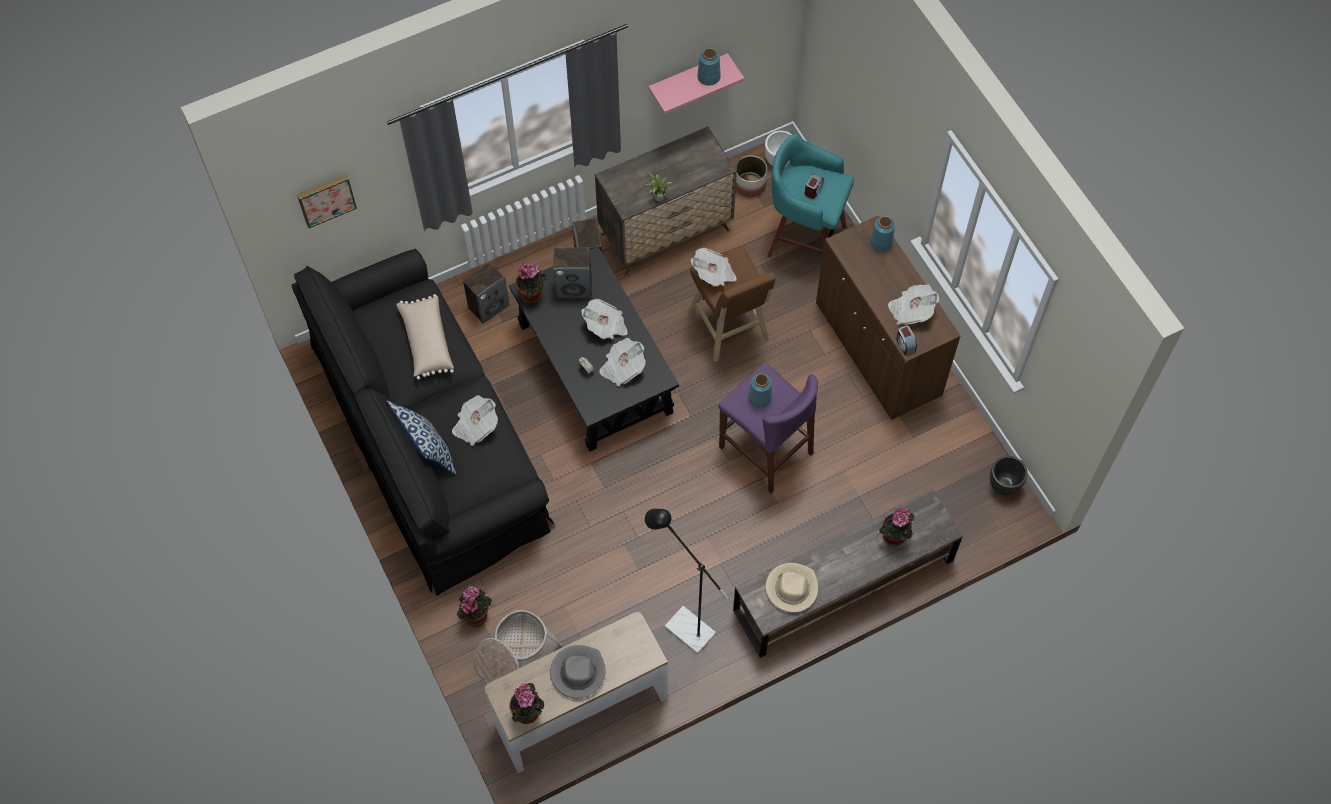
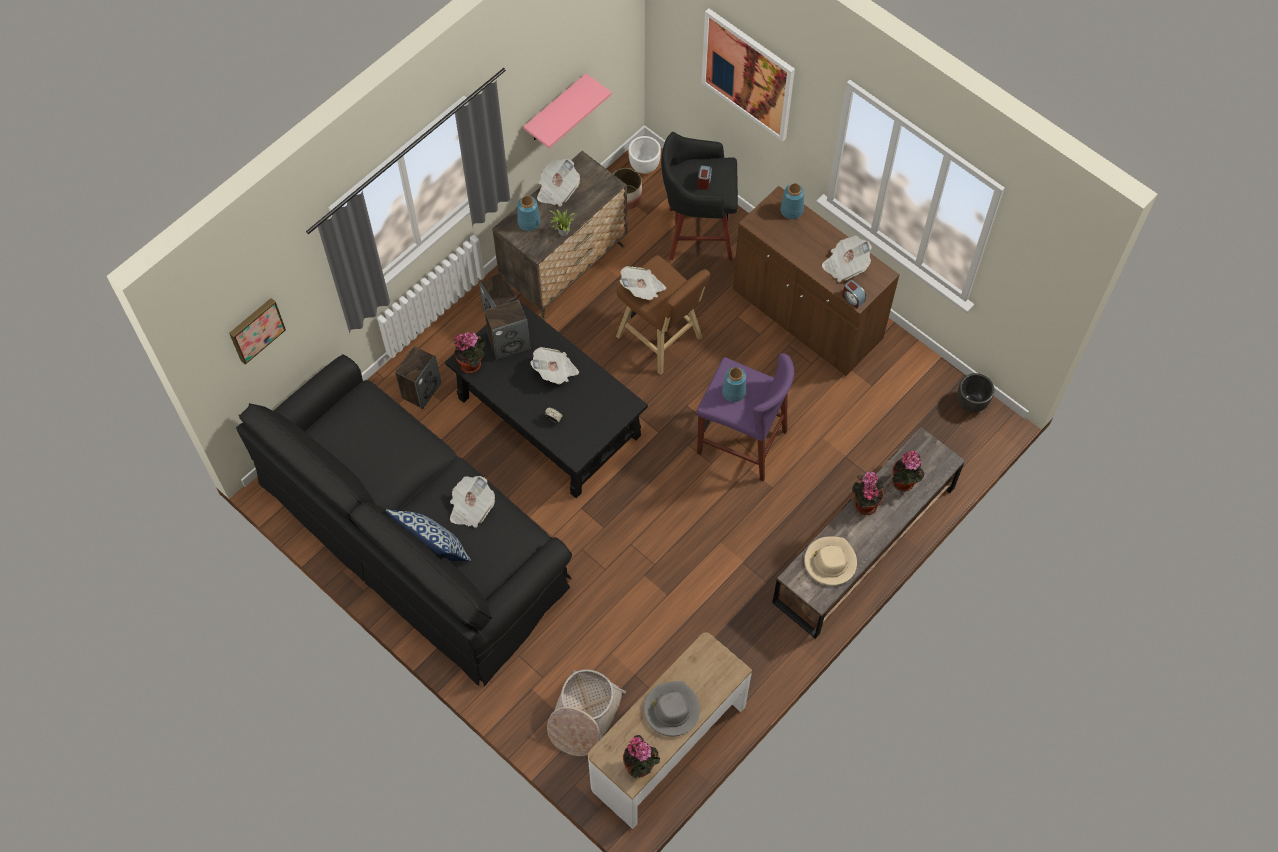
camera: 20 degrees left, 0 degrees up
(426, 342) = (389, 442): beige pillow -> none
(475, 614) = (529, 691): potted plant -> potted plant (864, 503)
(622, 368) = (587, 406): newspaper -> newspaper (557, 190)
(682, 624) = (731, 632): black floor lamp -> none
(708, 76) = (577, 100): blue vase -> blue vase (528, 222)
(804, 240) = (697, 234): turquoise stool -> black stool
(874, 98) = (748, 74): none -> picture

